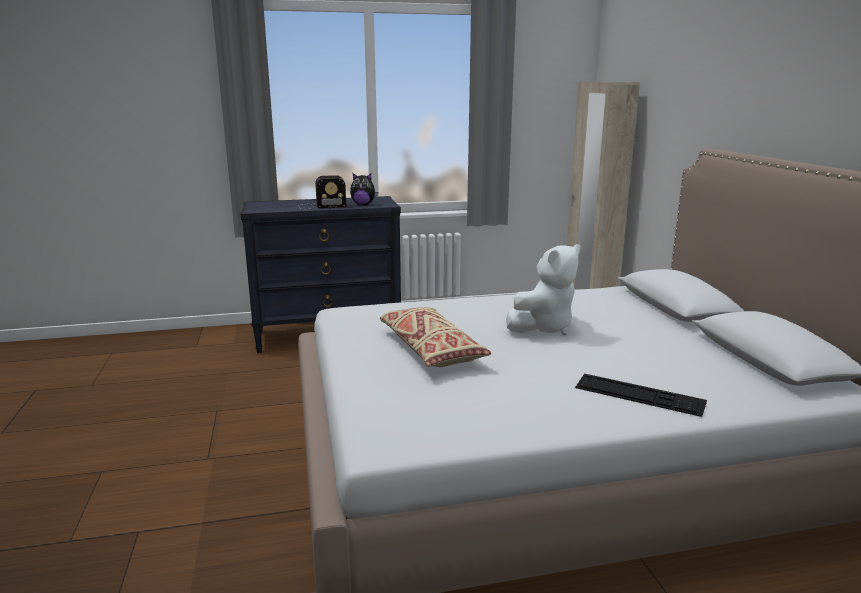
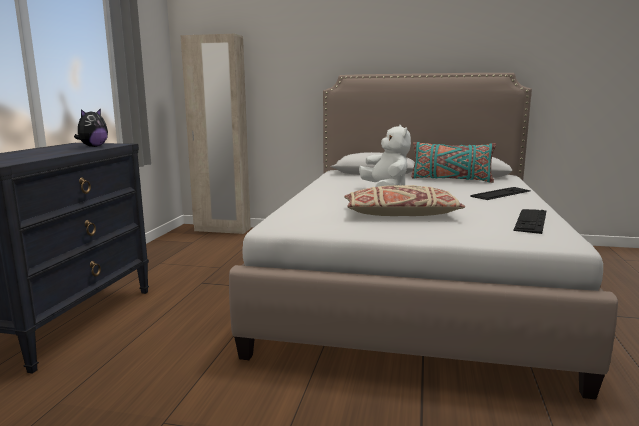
camera: 65 degrees left, 5 degrees down
(320, 206) = (58, 152): radio -> none
(468, 421) = (531, 221): none -> keyboard
(705, 353) = (451, 179): none -> turquoise pillow

